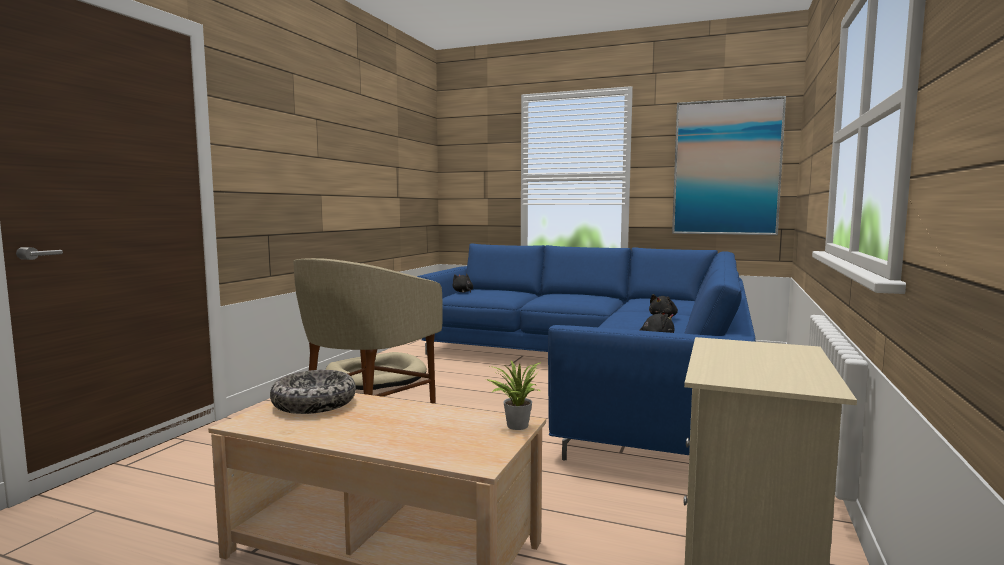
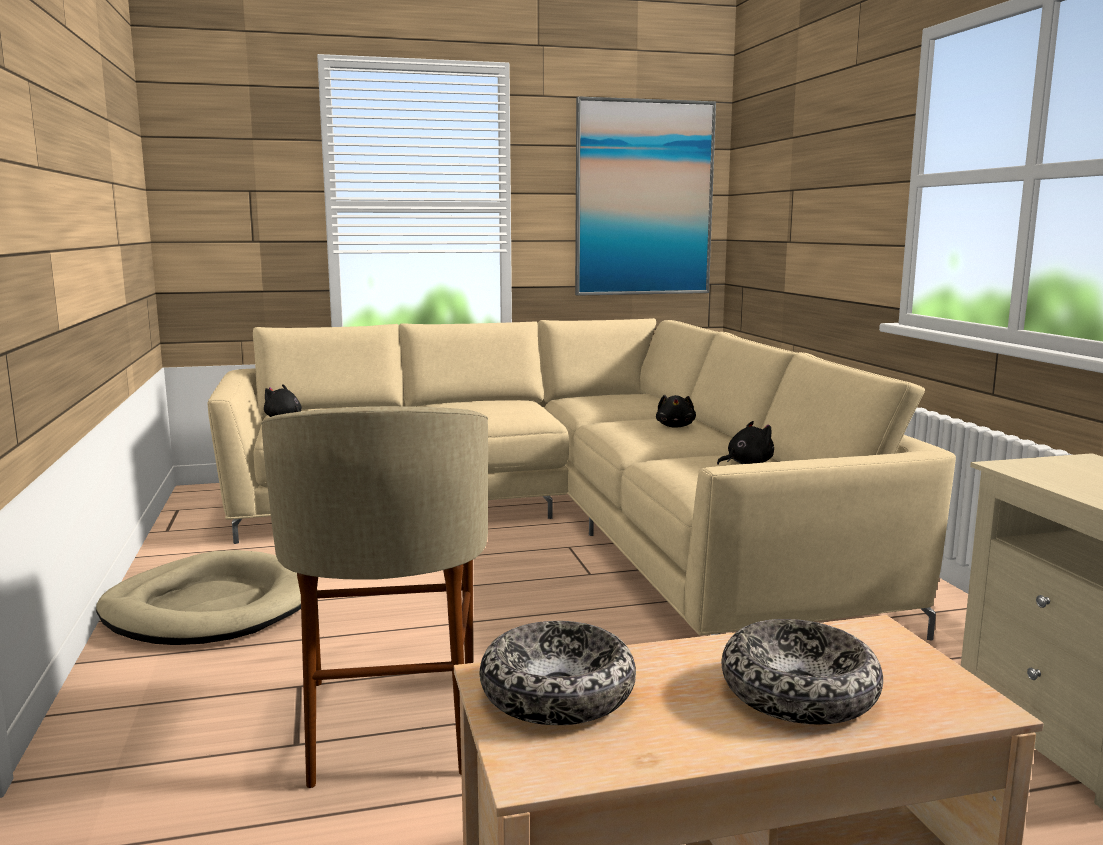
camera: 35 degrees left, 5 degrees up
(408, 431) = (799, 692): none -> bowl
(515, 425) = (884, 636): potted plant -> none
(601, 375) = (562, 523): blue sofa -> beige sofa

